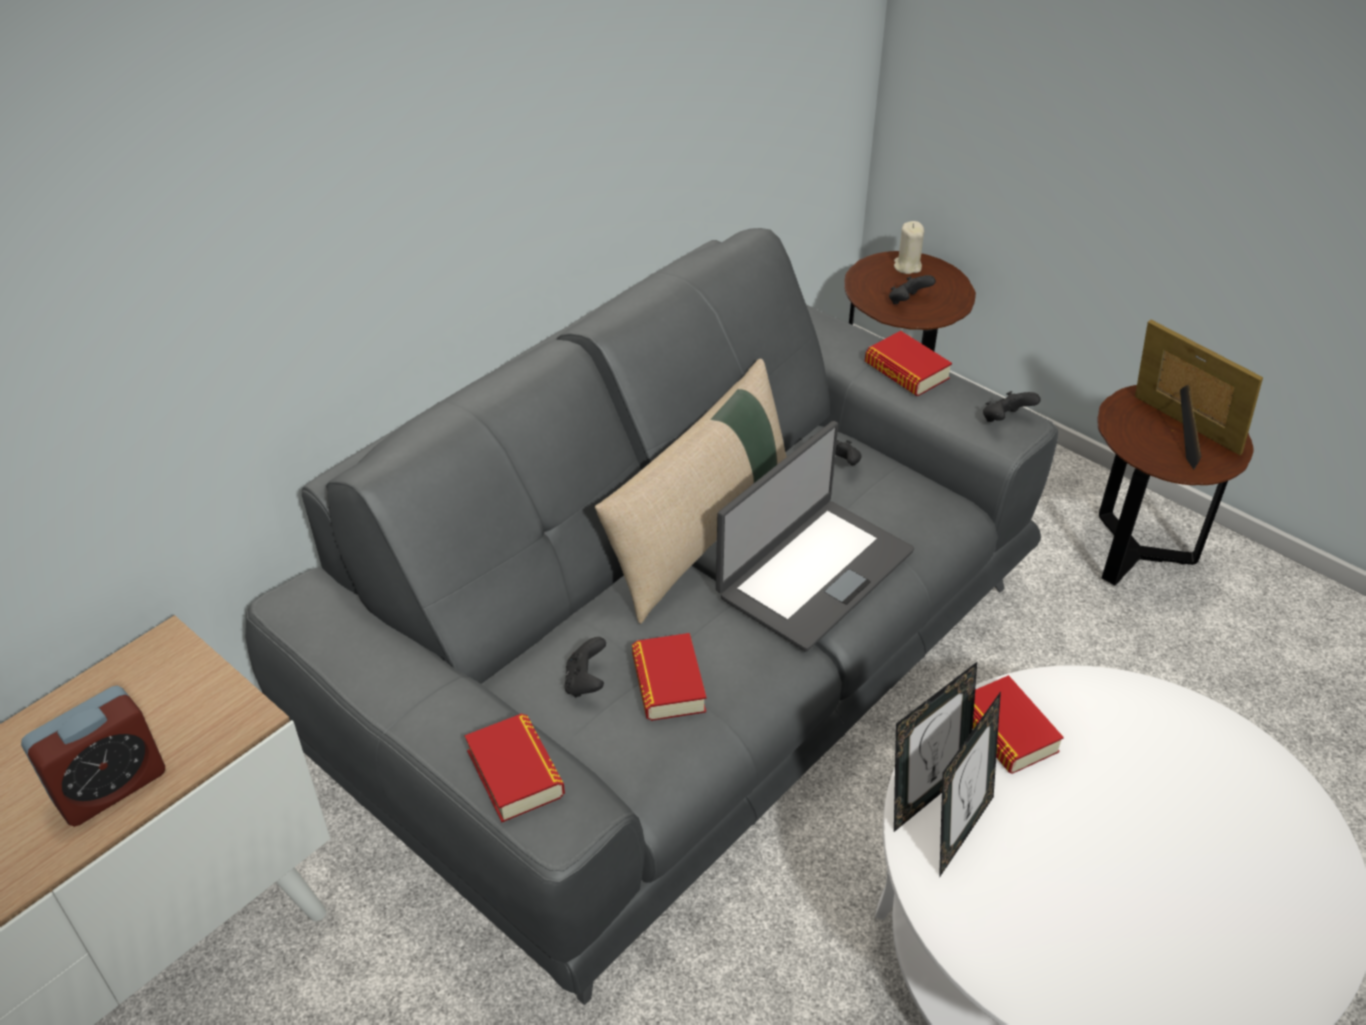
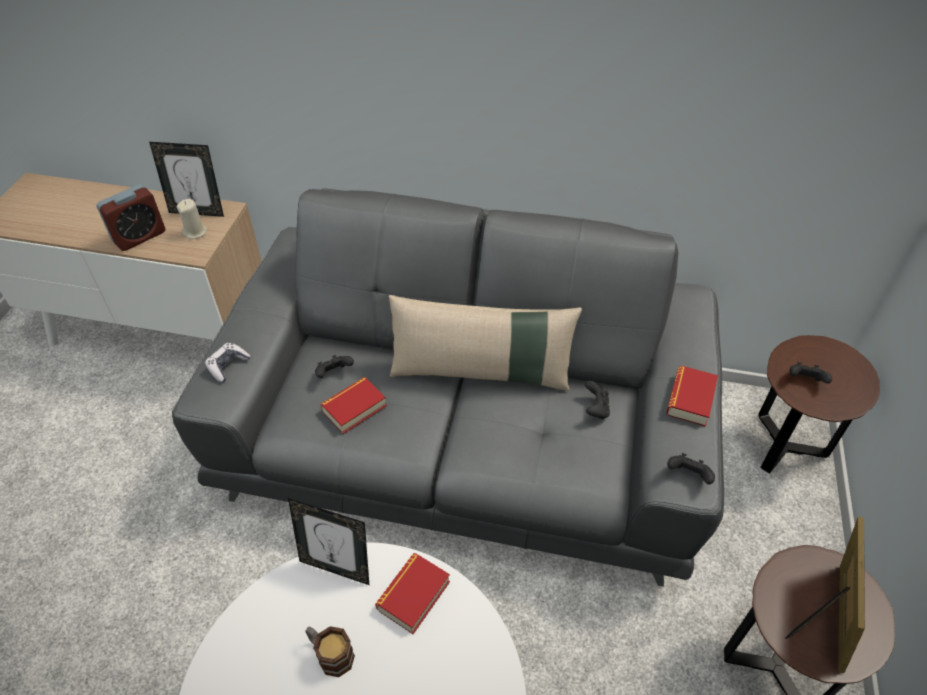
camera: 60 degrees right, 5 degrees up
(110, 786) = (139, 236): alarm clock -> alarm clock turned 60 degrees counterclockwise
(515, 773) = (228, 365): book -> game controller
(813, 572) = (487, 438): laptop -> none
(907, 266) = (846, 364): beige candle -> beige candle (195, 232)
(958, 831) = (316, 596): picture frame -> picture frame (197, 211)
(1049, 844) = (330, 654): none -> mug

